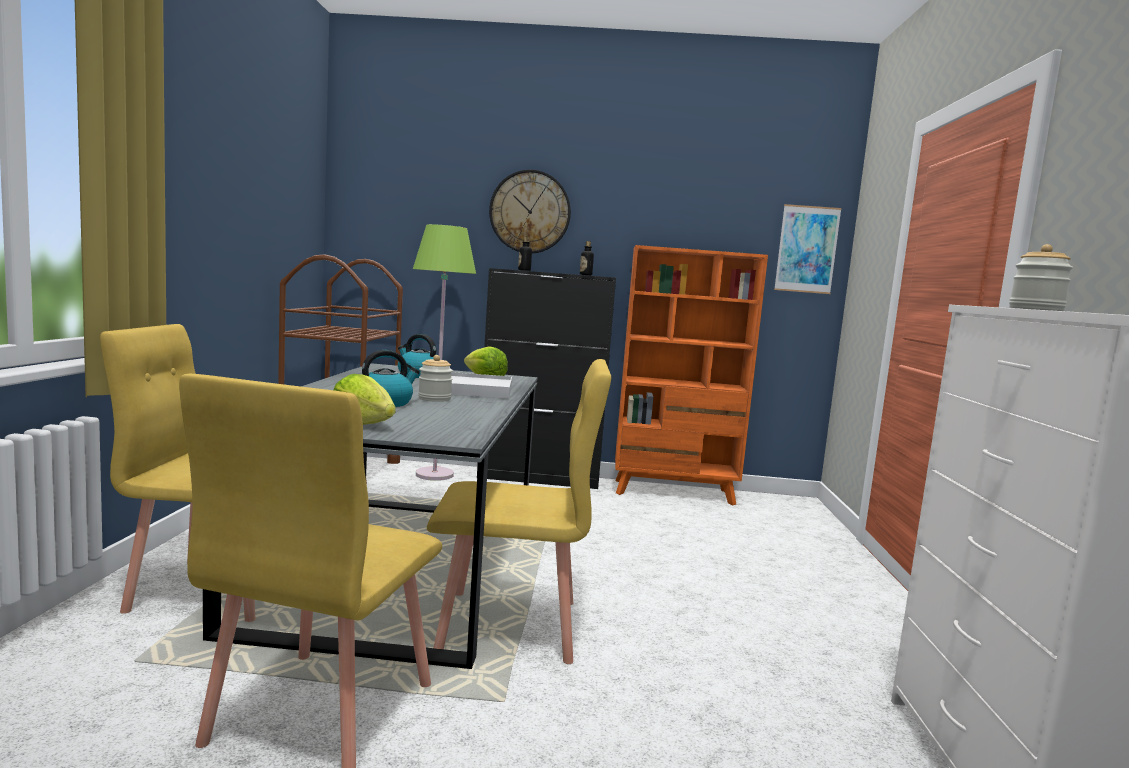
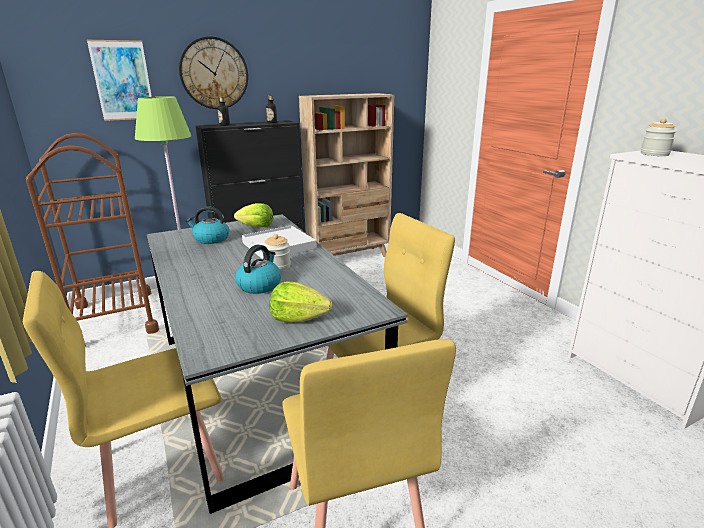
camera: 30 degrees left, 15 degrees up
(674, 492) = (349, 258): orange bookcase -> beige bookcase
(807, 249) = (403, 84): picture -> picture (122, 81)

